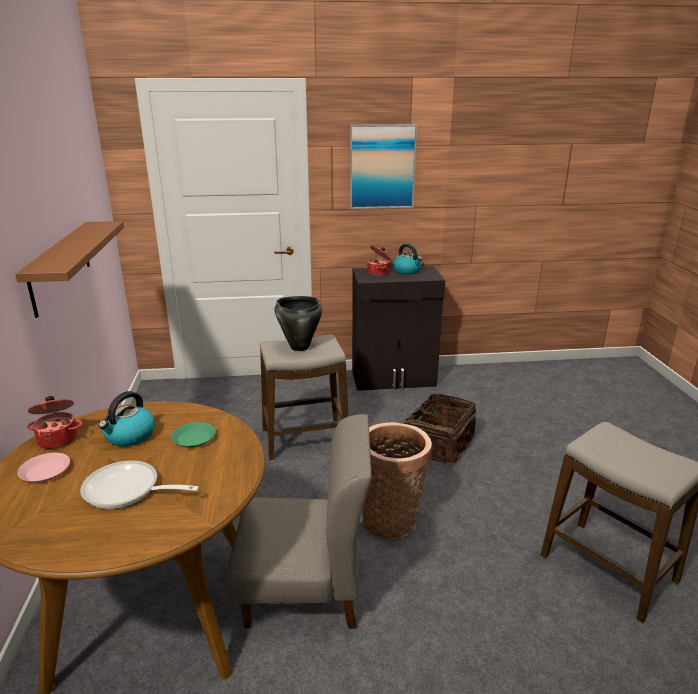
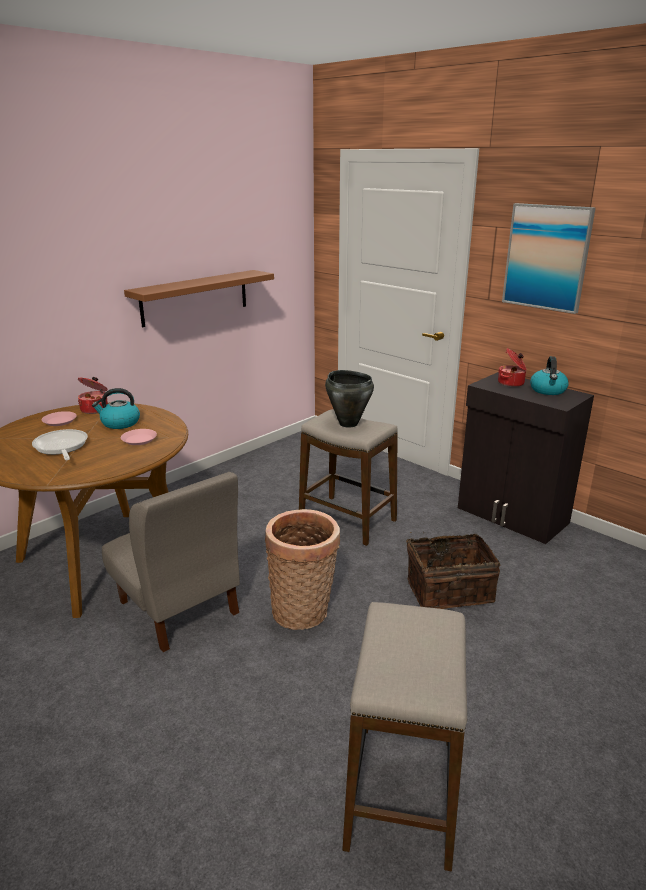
camera: 50 degrees right, 0 degrees up
(194, 438) = (139, 440): green plate -> pink plate

